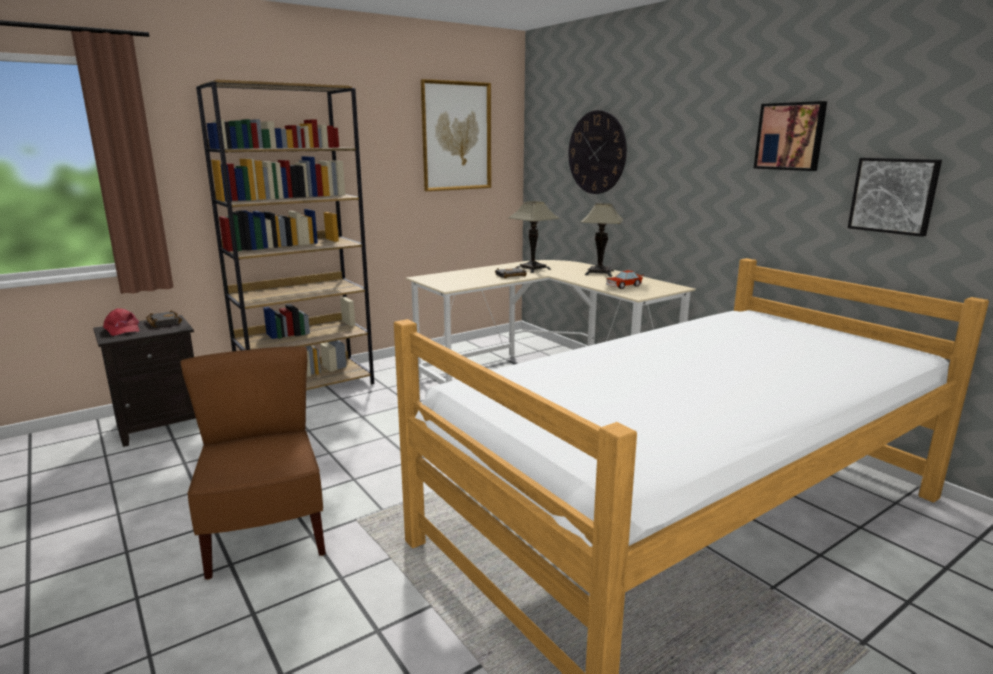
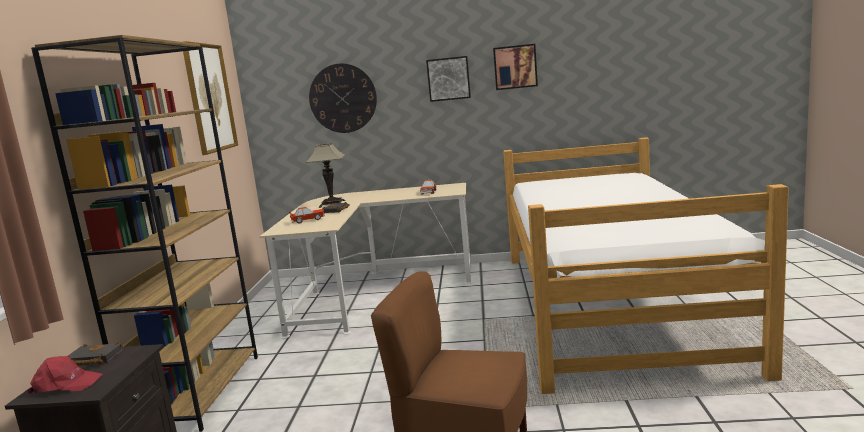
camera: 50 degrees left, 5 degrees down
(467, 276) = (308, 220): none -> toy car
(599, 273) = (384, 193): table lamp -> none
(894, 195) = (585, 93): picture -> picture (448, 79)

